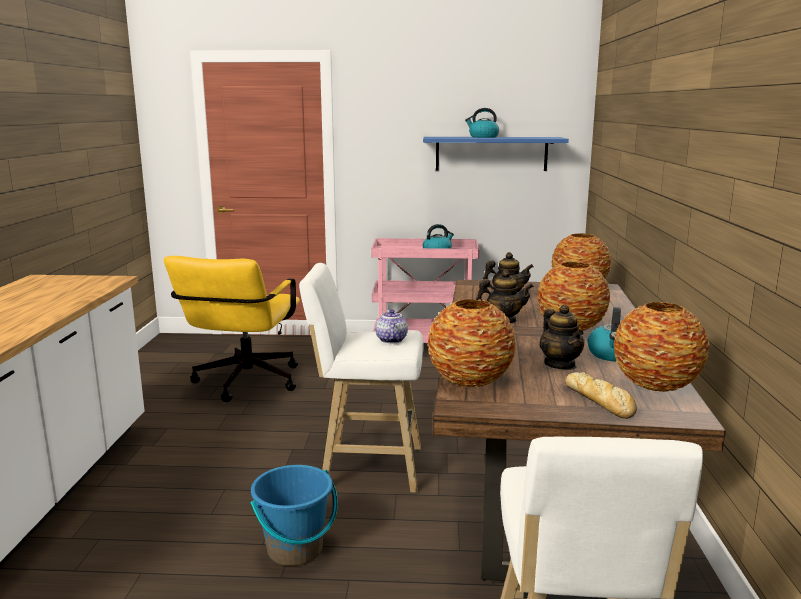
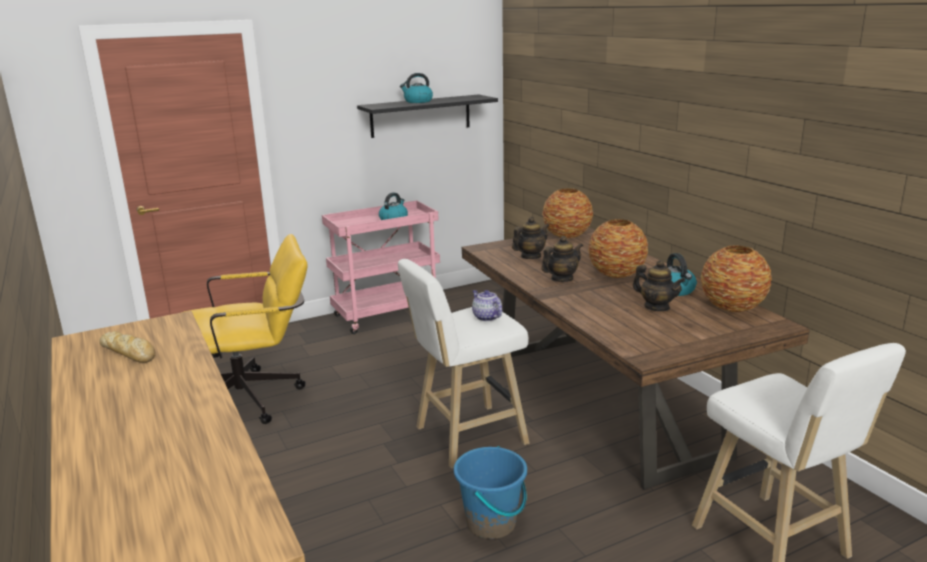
camera: 30 degrees left, 5 degrees up
(243, 384) = (255, 398): yellow office chair -> yellow office chair turned 90 degrees counterclockwise
(469, 381) = (621, 337): vase -> none
(491, 153) = (420, 116): blue shelf -> black shelf
(599, 402) = (721, 329): bread -> bread (129, 353)

